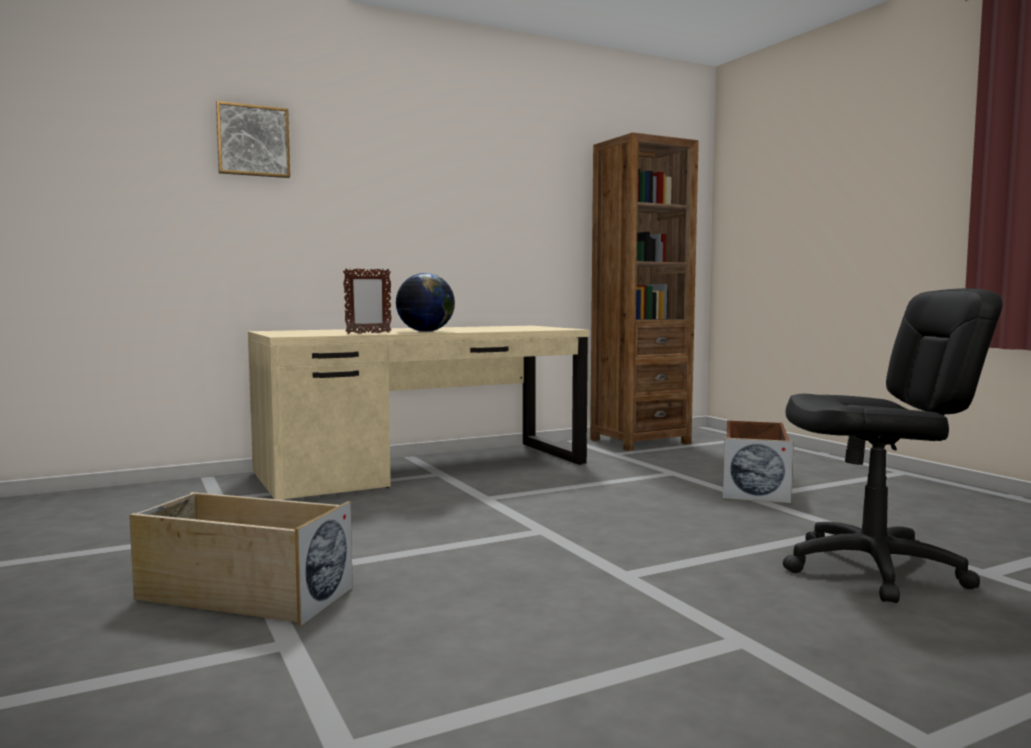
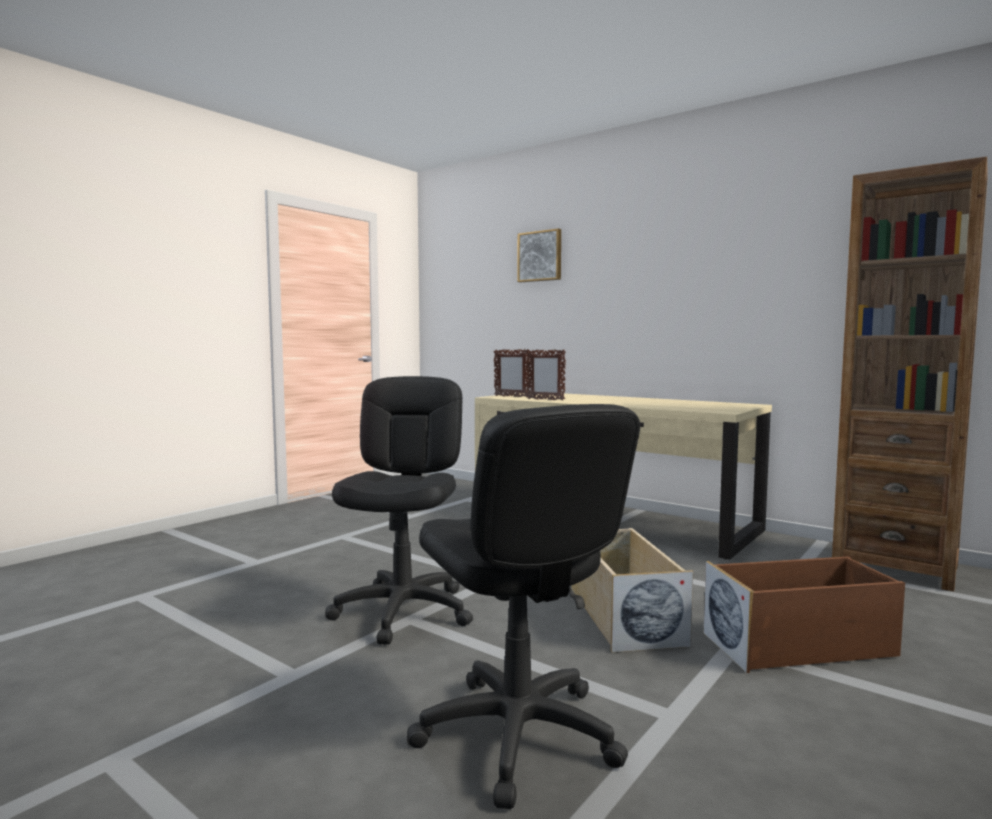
camera: 65 degrees right, 0 degrees up
(242, 594) = (315, 540): beige storage box -> beige storage box (622, 614)
(302, 334) = (511, 396): none -> picture frame
(425, 331) = (589, 402): globe -> none
(601, 575) = (404, 612): none -> black office chair

